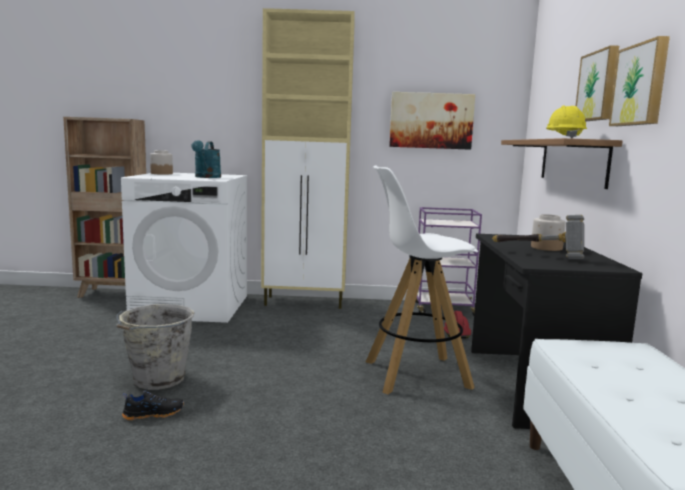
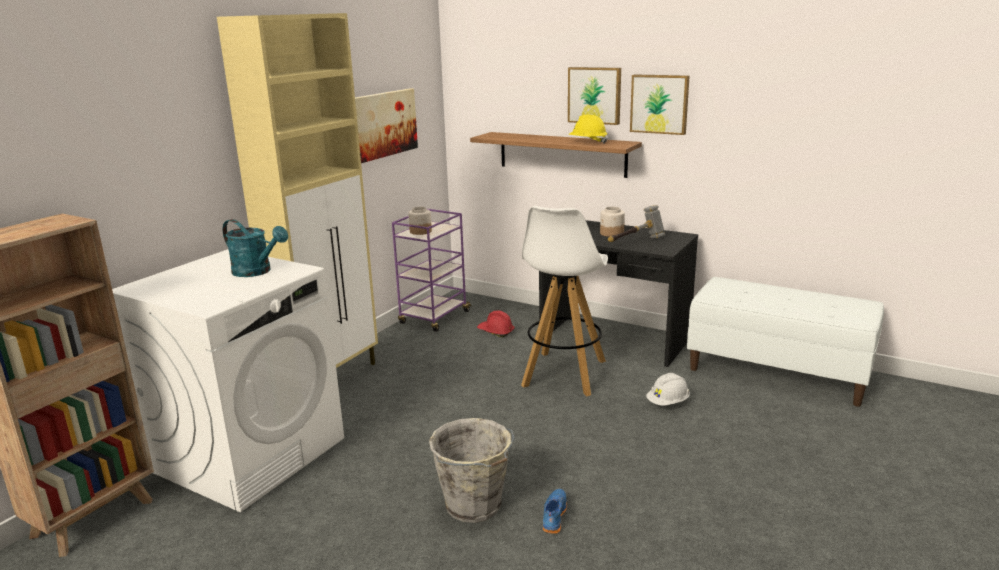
camera: 60 degrees left, 10 degrees up
(153, 414) = (553, 516): black shoe -> blue shoe
(161, 173) = (156, 291): jar -> jar (420, 231)
(422, 441) = (668, 403): none -> white hard hat

